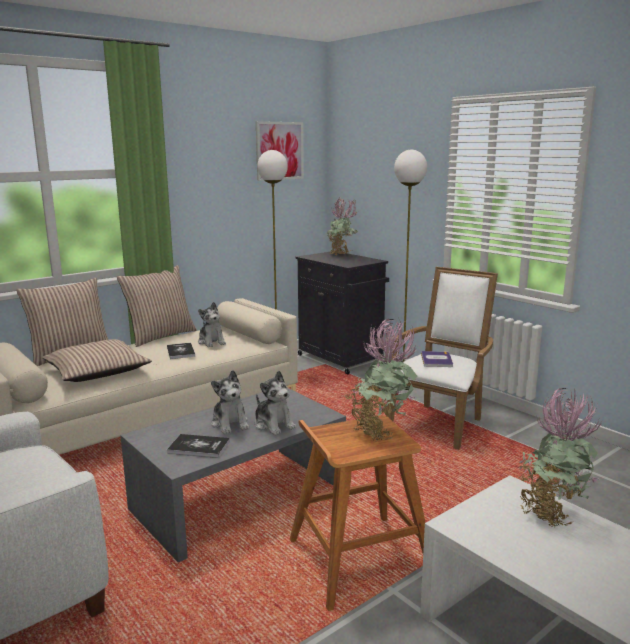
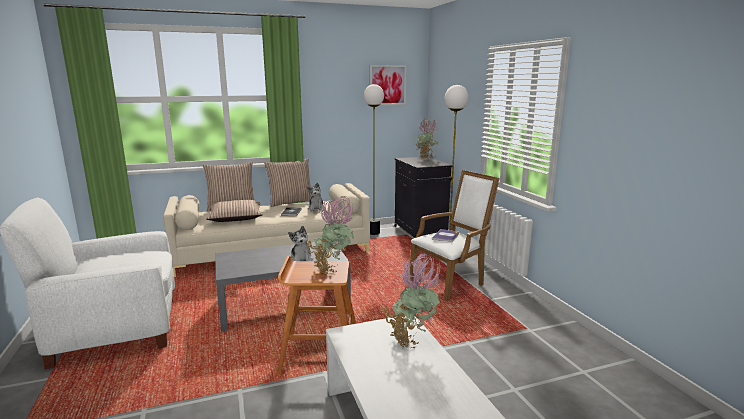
camera: 20 degrees right, 0 degrees up
(199, 447) = (247, 266): book -> none
(230, 423) = (278, 256): plush toy -> none

